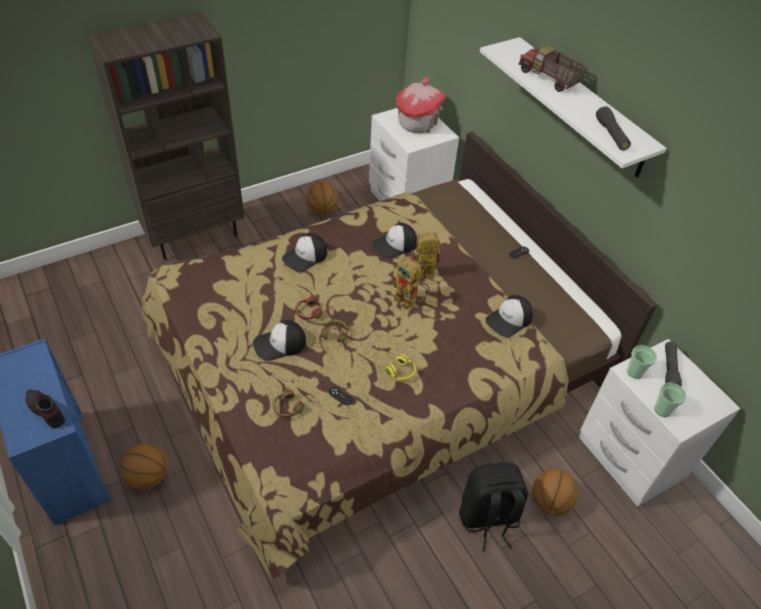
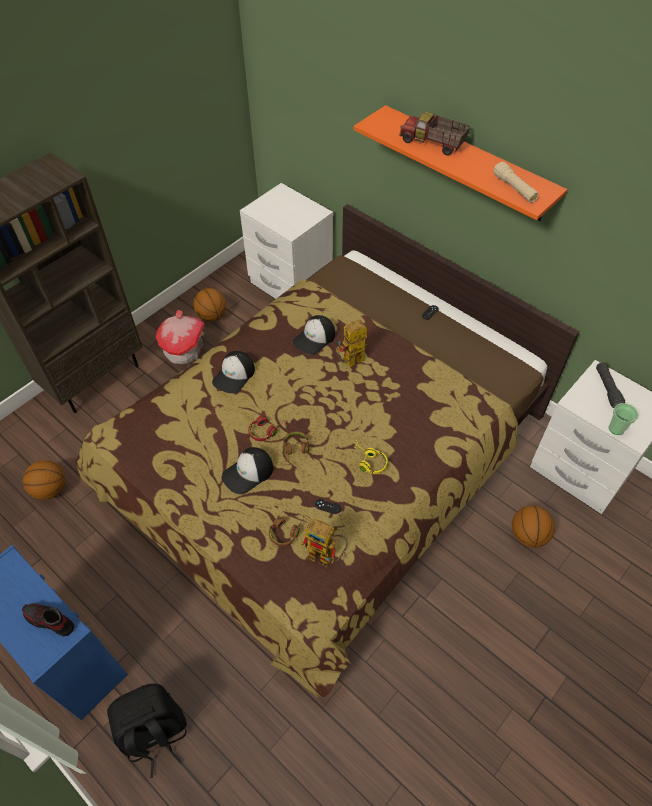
camera: 15 degrees left, 5 degrees up
(148, 476) = (154, 638): basketball -> basketball (50, 489)
(410, 302) = (353, 393): toy robot -> toy robot (326, 556)
(418, 123) = (288, 207): toy house -> toy house (184, 350)
(488, 518) = (482, 569): black backpack -> black backpack (155, 734)
(509, 320) = (449, 382): cap -> none
(581, 107) = (467, 163): white shelf -> orange shelf
(611, 135) = (514, 189): black flashlight -> beige flashlight
(635, 372) = (580, 400): cup -> none

